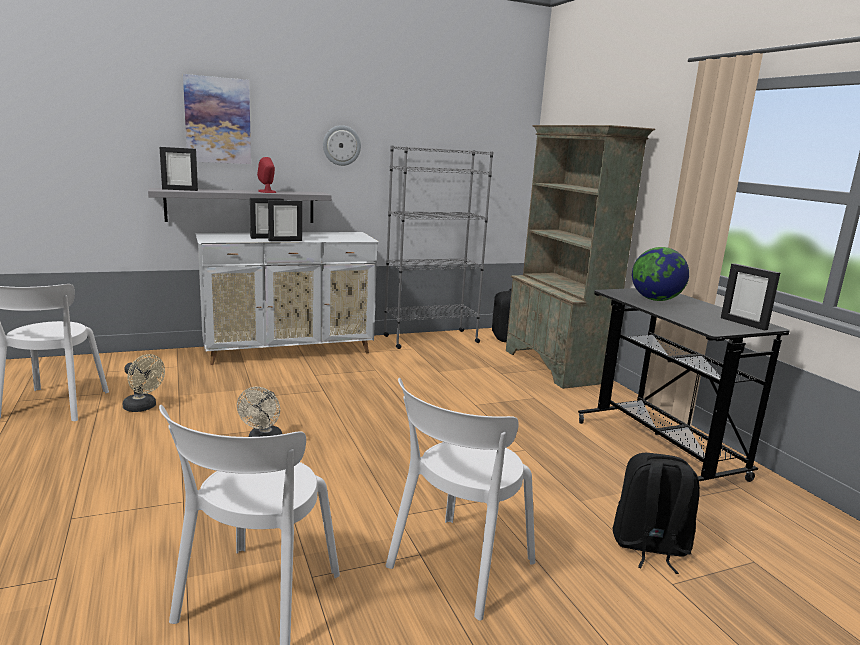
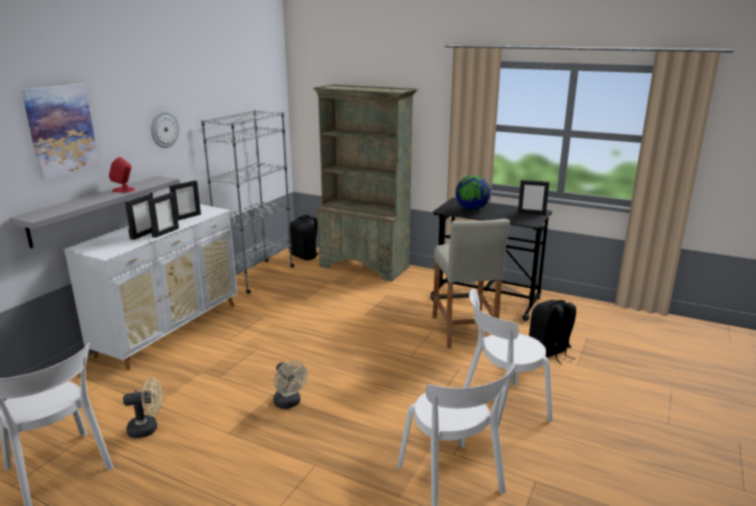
camera: 40 degrees left, 5 degrees up
(180, 189) = (51, 211): picture frame -> picture frame (187, 217)
(457, 567) = (501, 408): white chair -> white chair turned 75 degrees clockwise
(565, 466) = (464, 330): none -> beige stool

